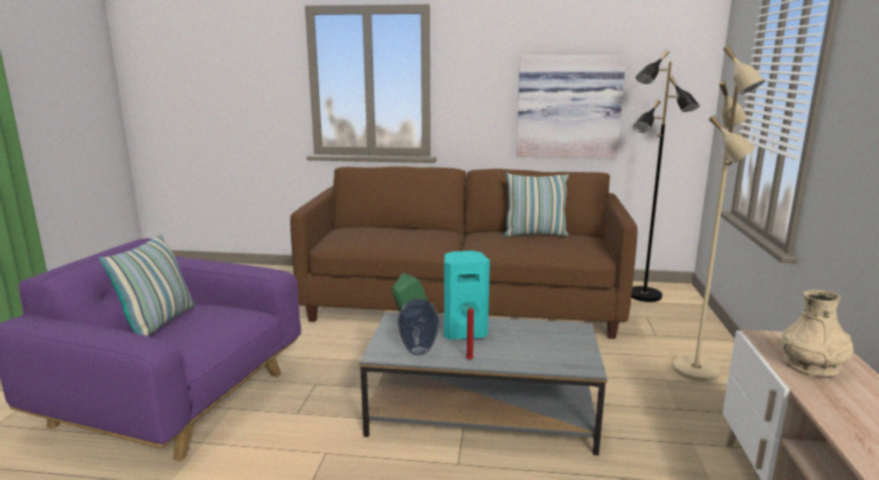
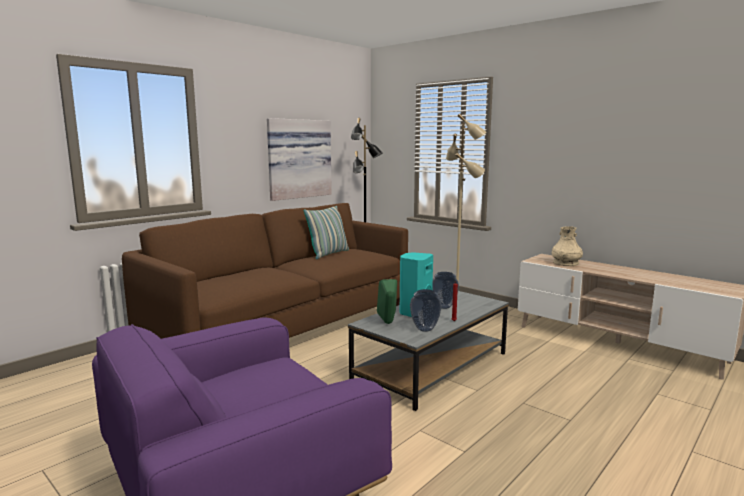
camera: 55 degrees left, 5 degrees down
(159, 323) = (229, 402): pillow -> none
(512, 342) = (444, 307): none -> vase

